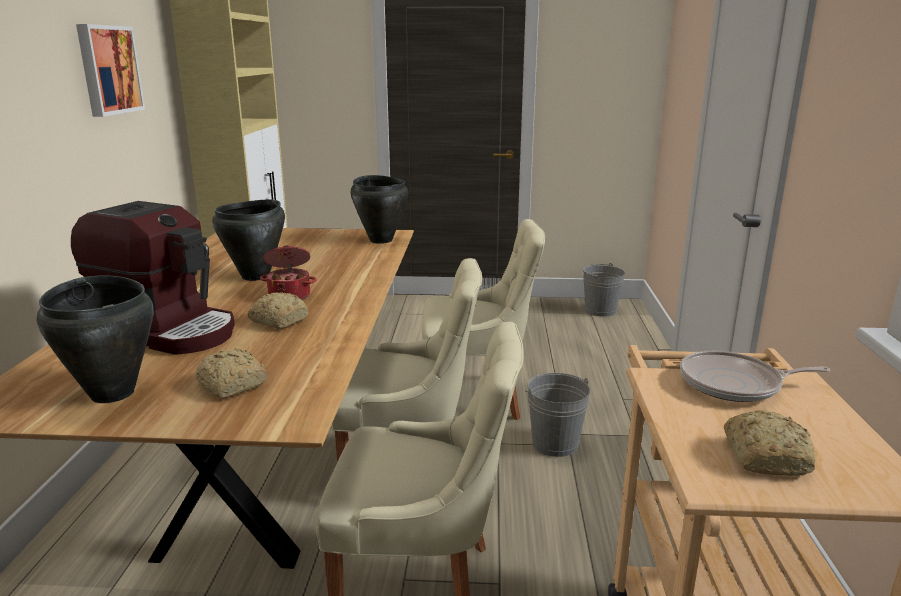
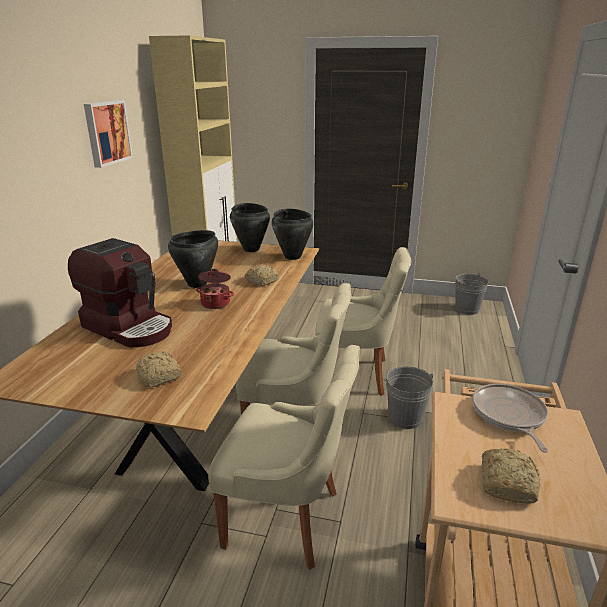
camera: 10 degrees right, 5 degrees up
(113, 393) = (84, 375): black cooking pot -> black cooking pot (251, 249)
(279, 320) = (203, 324): bread -> bread (261, 280)
(735, 384) = (509, 415): frying pan -> frying pan turned 75 degrees clockwise

